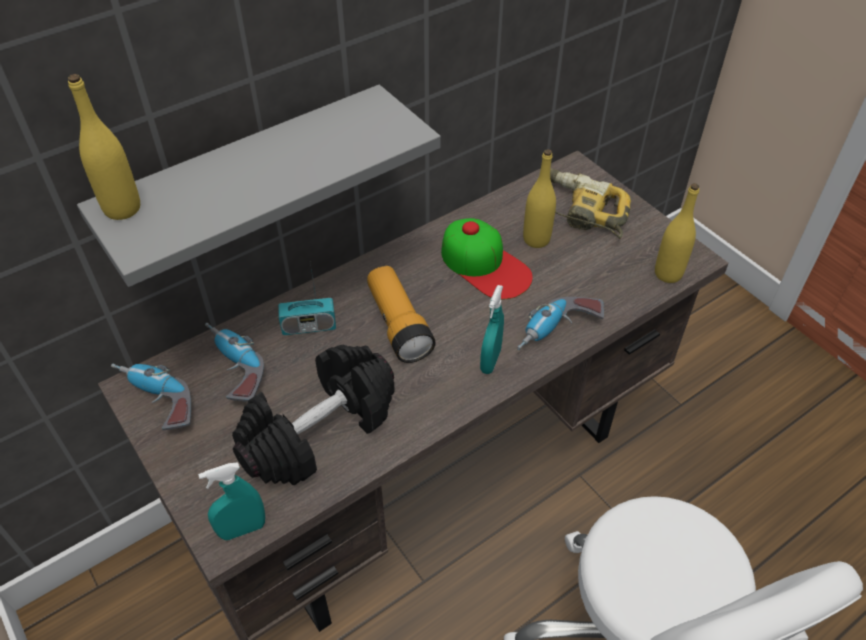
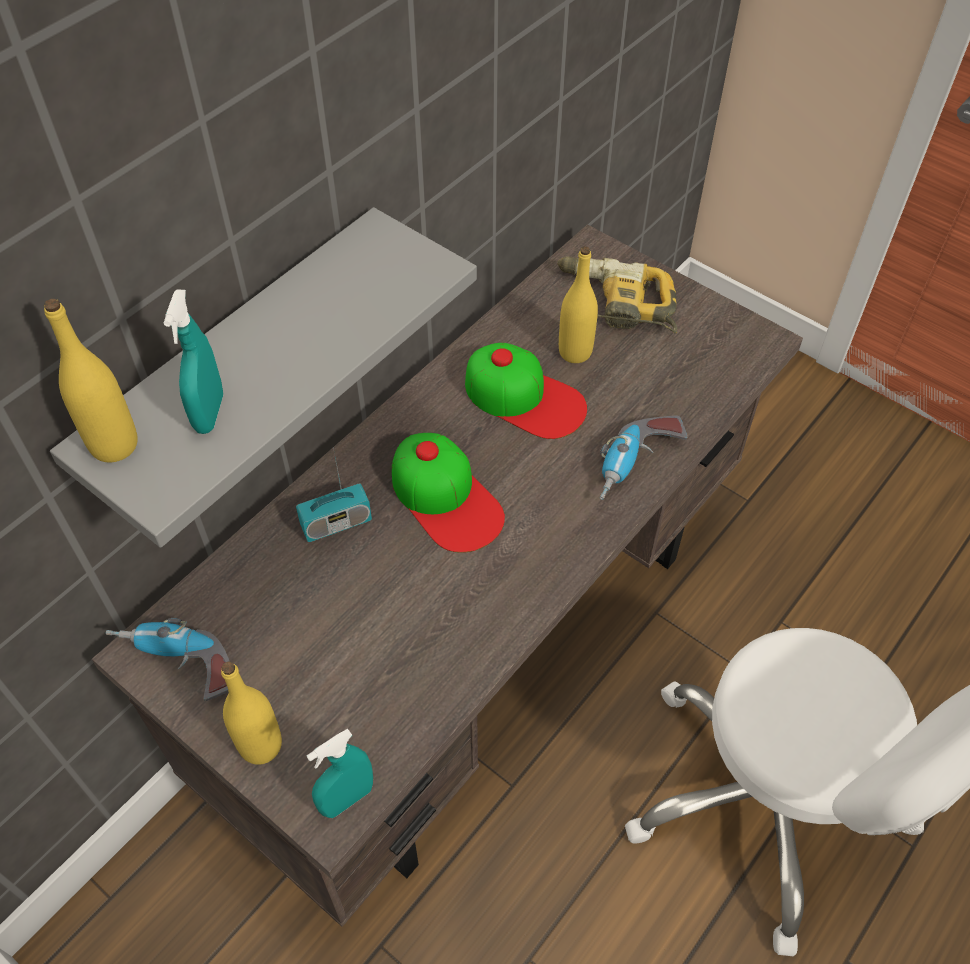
camera: 15 degrees left, 5 degrees up
(232, 368) = (259, 600): power drill -> none
(319, 430) = (396, 653): black dumbbell -> none
(398, 325) = (446, 497): flashlight -> cap
(490, 361) = (570, 519): turquoise spray bottle -> turquoise spray bottle (209, 413)
(668, 274) = (740, 365): yellow bottle -> yellow bottle (261, 745)

